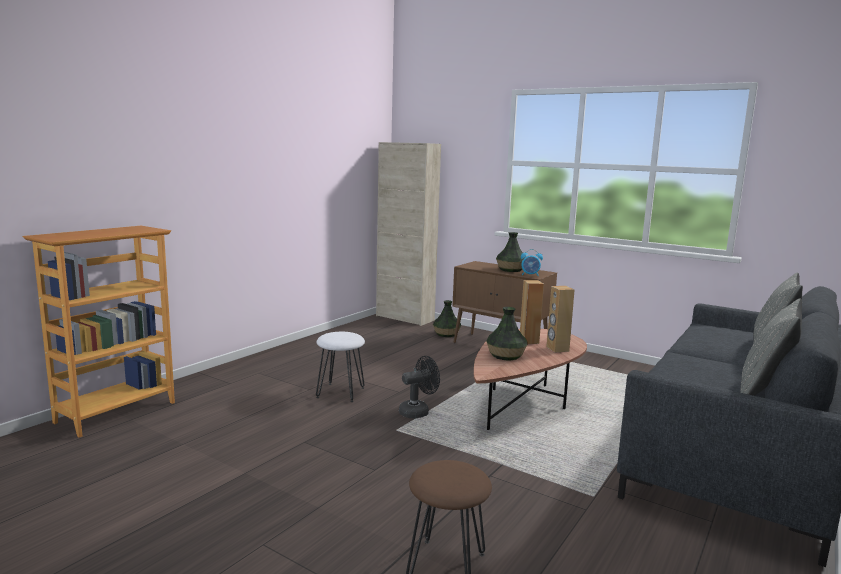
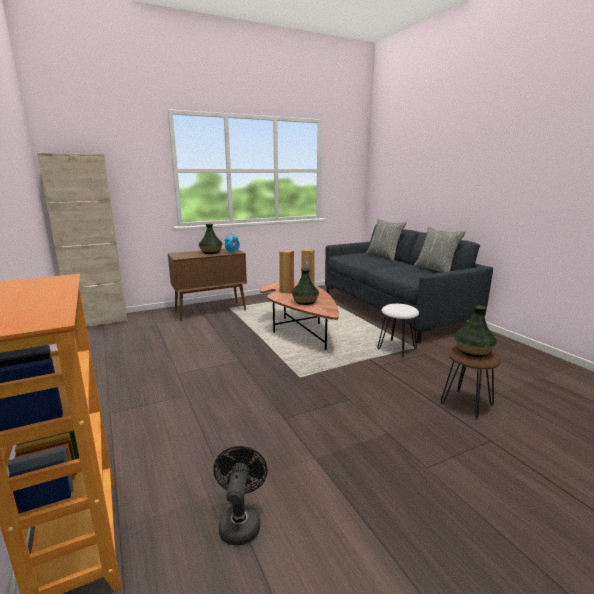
camera: 60 degrees left, 5 degrees up
(340, 392) = (211, 382): white stool -> white stool (396, 349)
(418, 411) = (278, 363): black fan -> black fan (240, 521)
(446, 334) = (161, 318): vase -> vase (472, 351)

